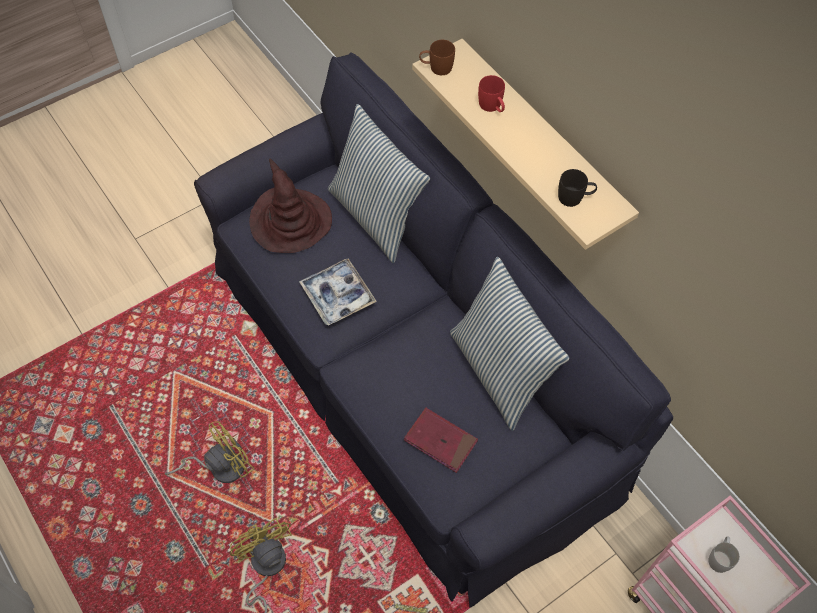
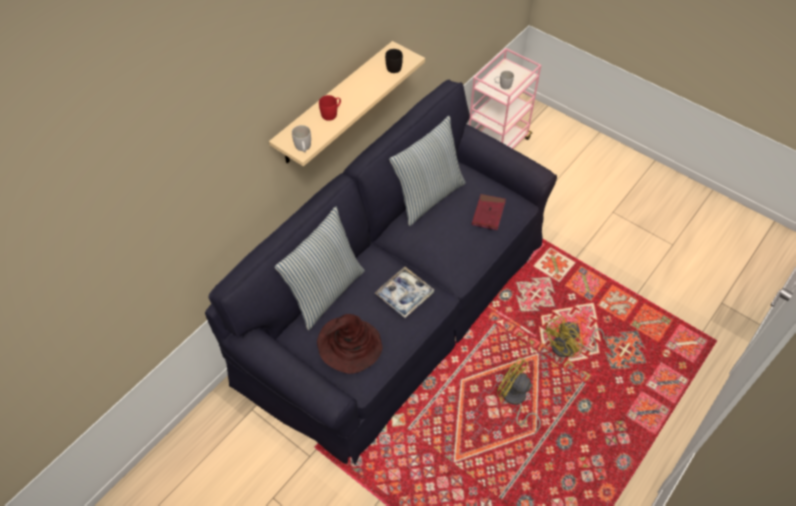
camera: 105 degrees left, 5 degrees down
(436, 67) = (303, 148): brown mug -> white mug

